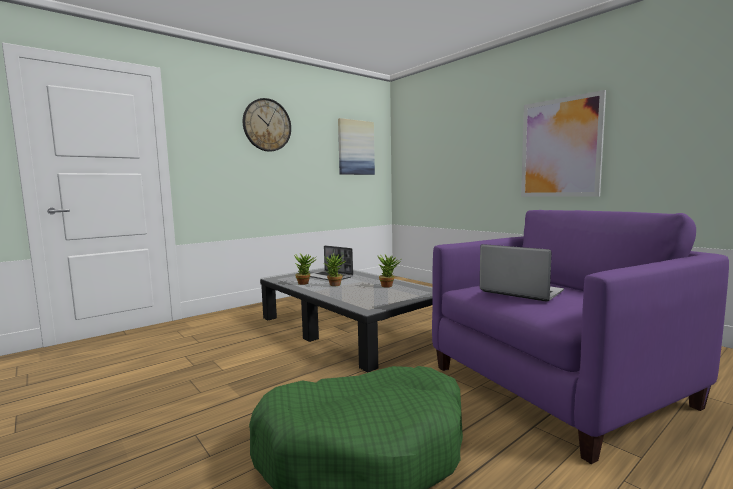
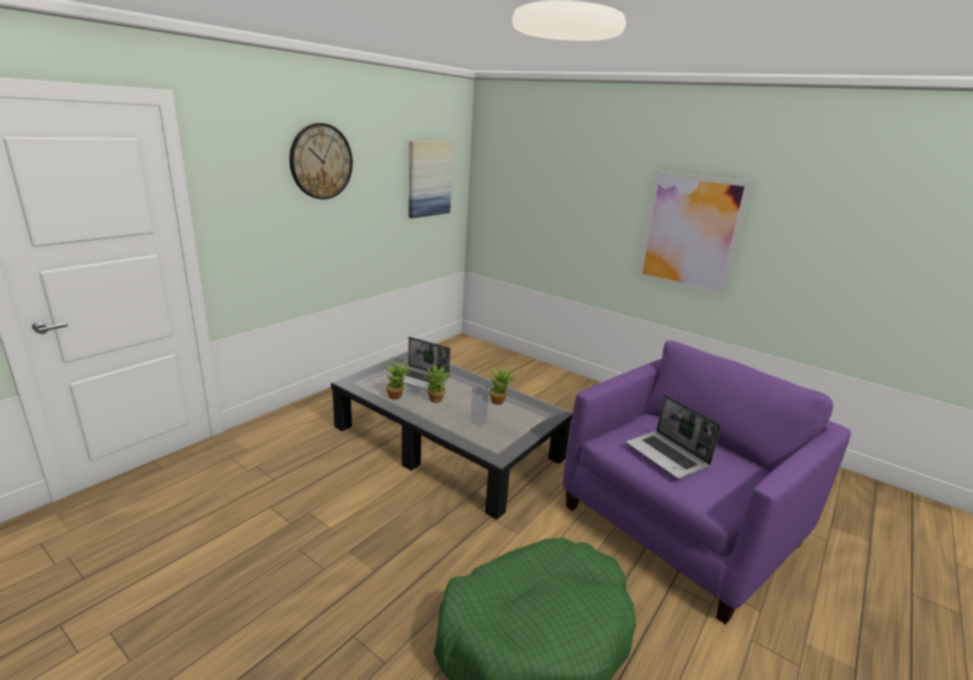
camera: 15 degrees left, 15 degrees up
(519, 292) = (668, 456): laptop -> laptop turned 150 degrees counterclockwise

